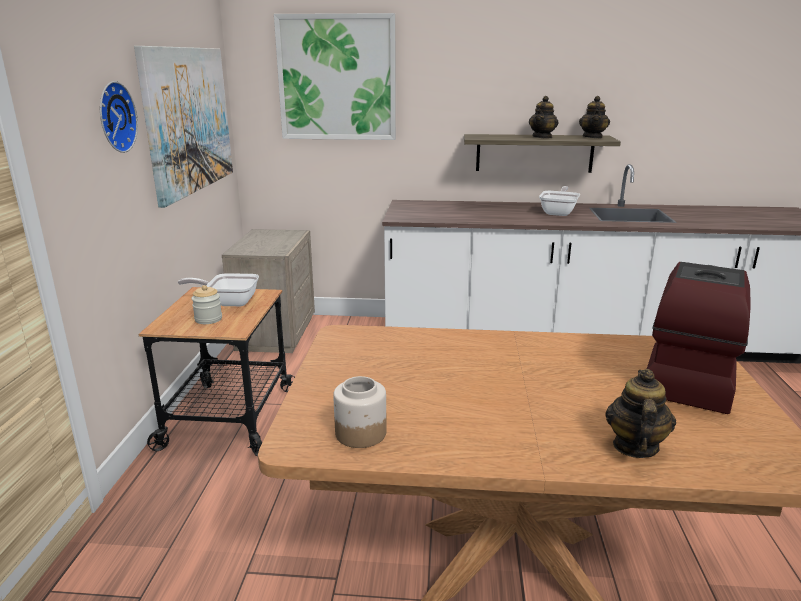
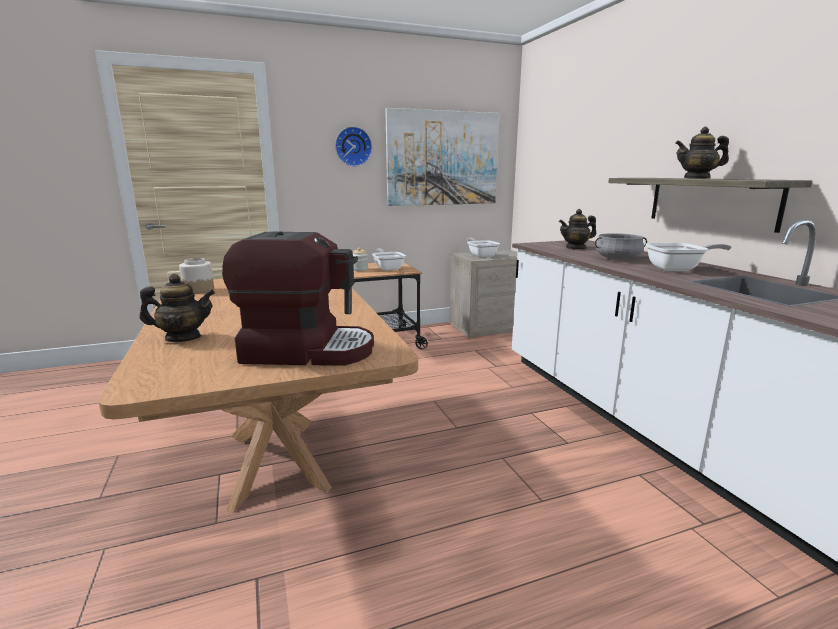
camera: 65 degrees right, 5 degrees down
(263, 246) = (481, 255): none -> frying pan
(337, 78) = (567, 129): picture -> none
(505, 214) = (617, 259): none -> grey cooking pot
(592, 137) = (762, 179): teapot -> teapot (575, 248)

